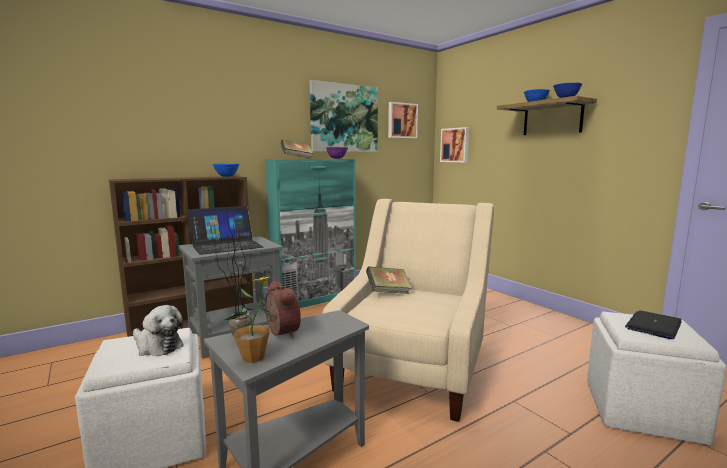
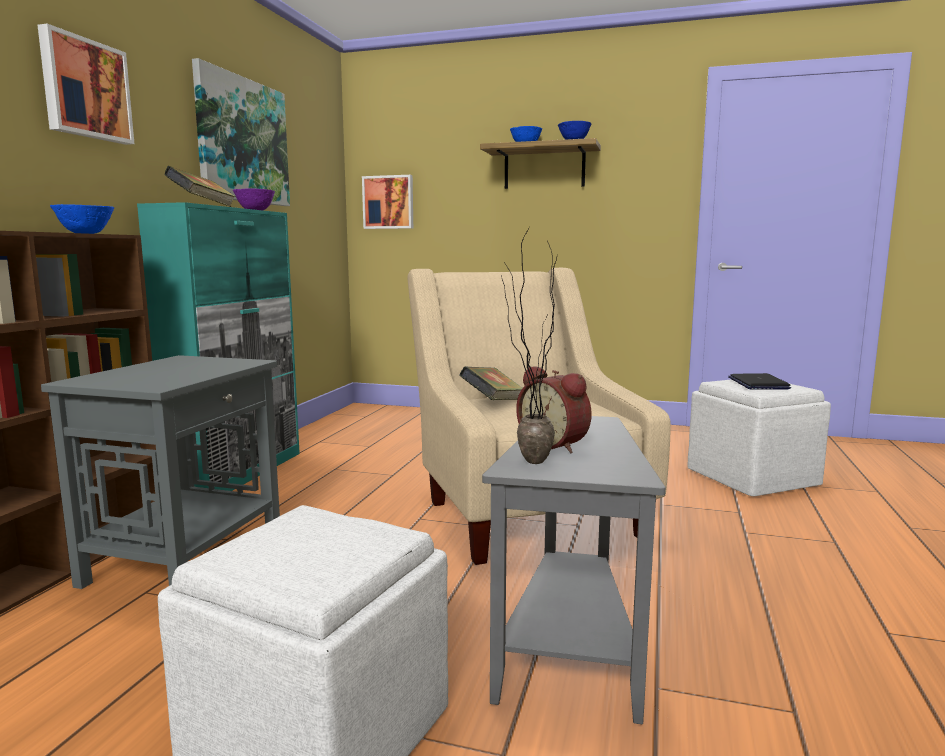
camera: 40 degrees left, 0 degrees up
(157, 346) = (328, 535): plush toy -> none
(226, 245) = (162, 371): laptop -> none
(253, 358) = (607, 470): potted plant -> none
(280, 332) = (555, 445): alarm clock -> alarm clock turned 150 degrees counterclockwise
(402, 120) = (311, 157): picture -> picture (85, 89)

